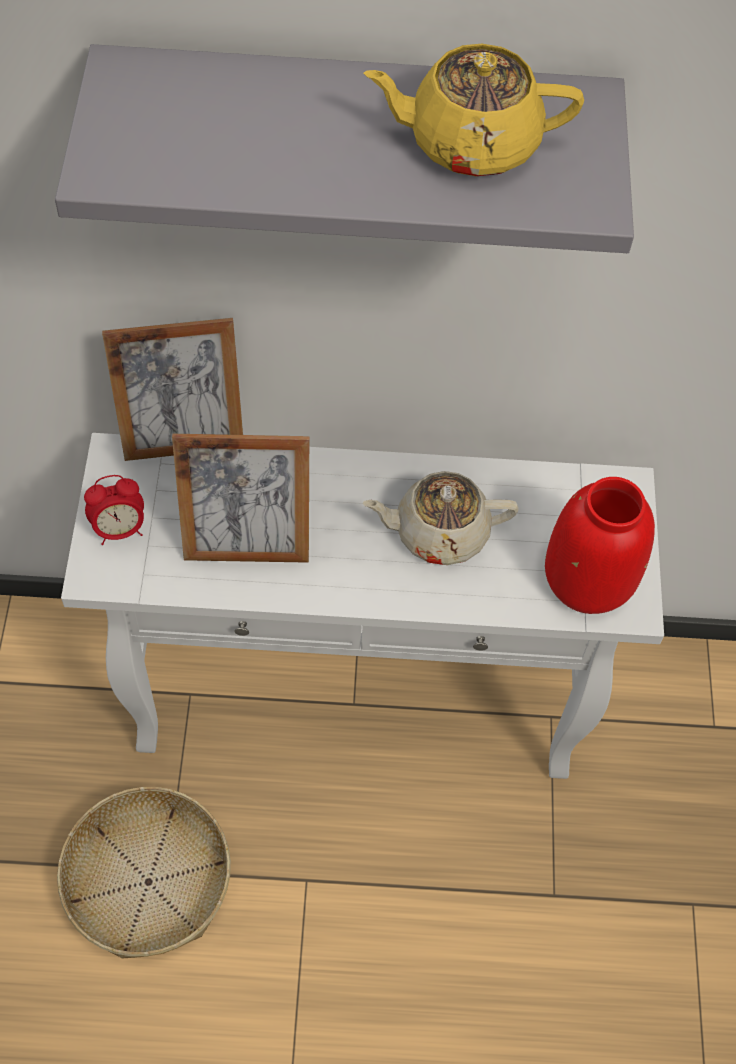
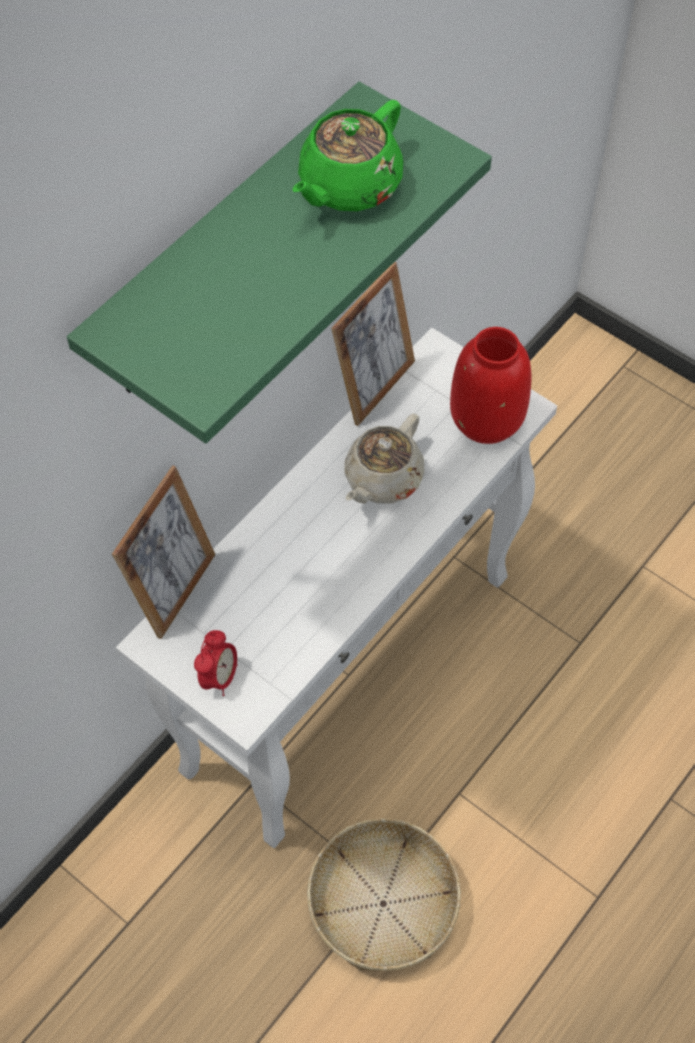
camera: 50 degrees left, 0 degrees up
(247, 545) = (299, 602): picture frame -> picture frame (374, 386)
(355, 127) = (226, 249): grey shelf -> green shelf
(470, 142) = (348, 186): yellow teapot -> green teapot

